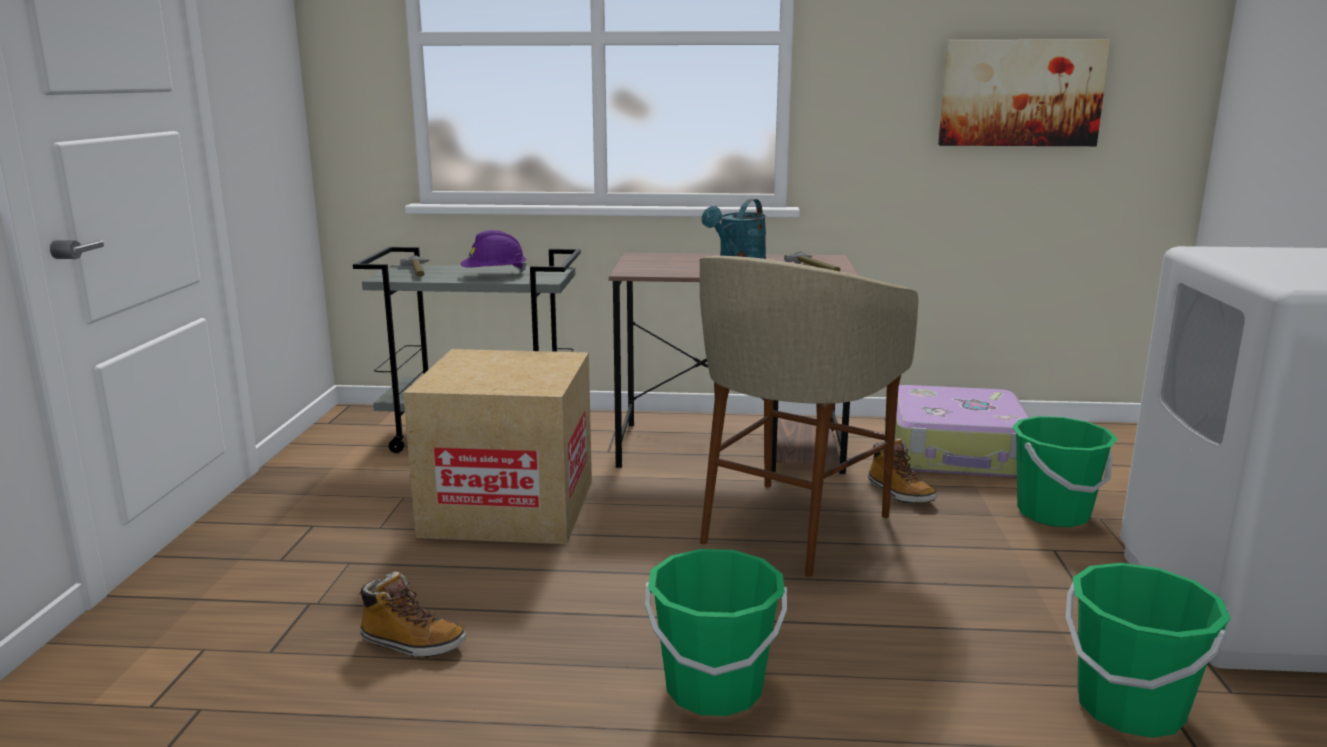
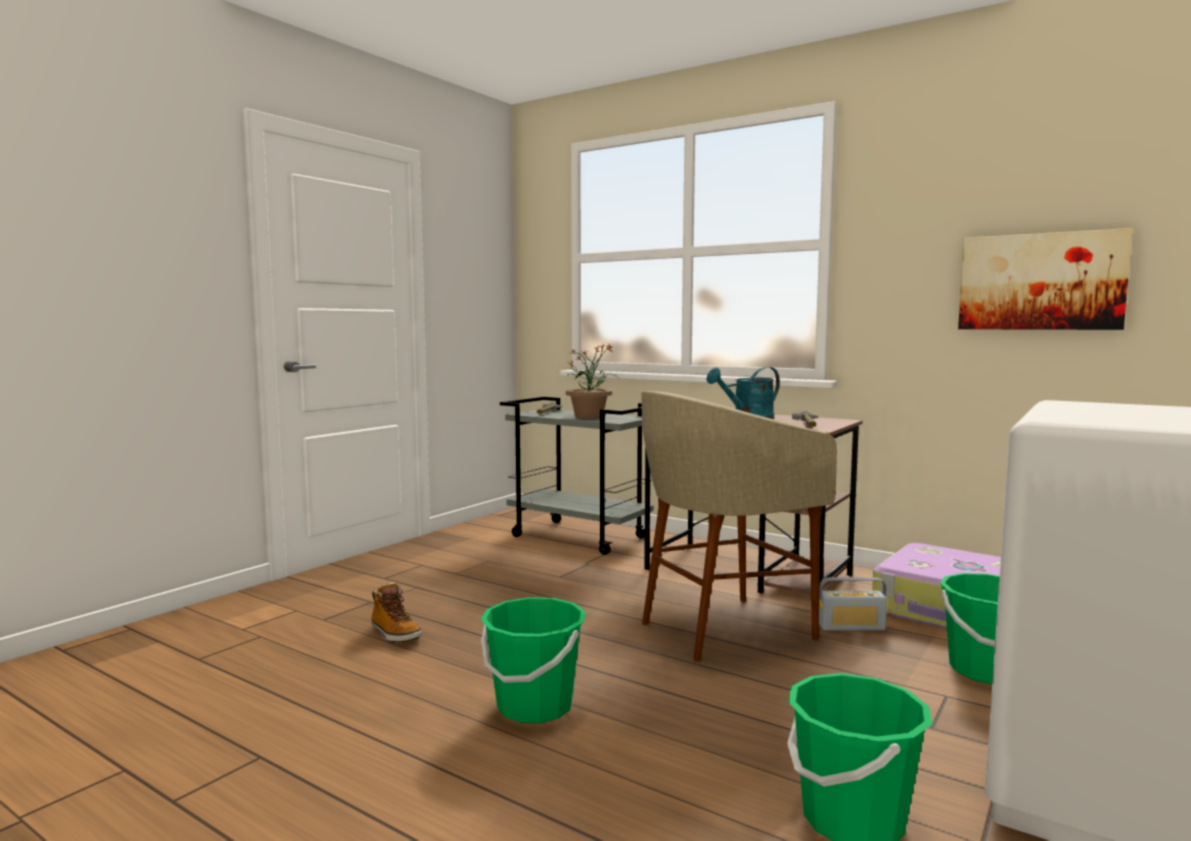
camera: 30 degrees right, 10 degrees down
(494, 275) = (589, 417): purple hard hat -> potted plant
(509, 508) = (543, 578): cardboard box -> none
(899, 493) = (851, 627): boot -> radio

